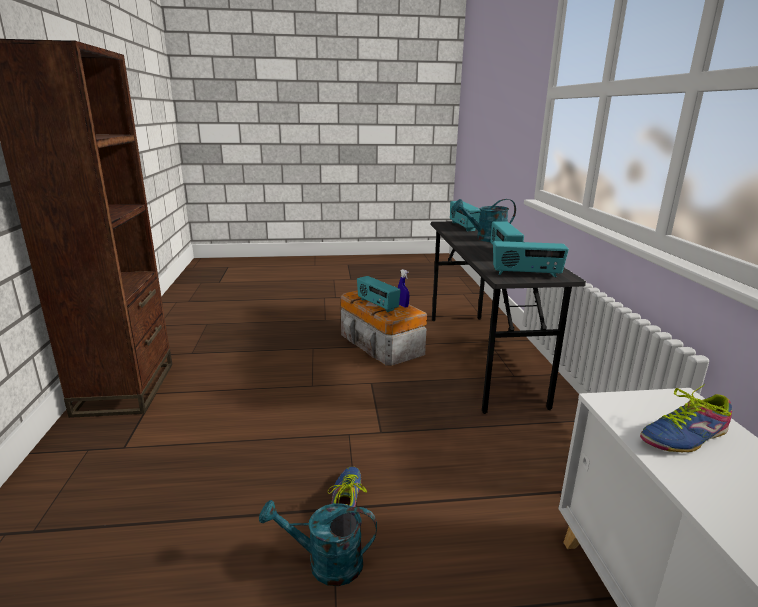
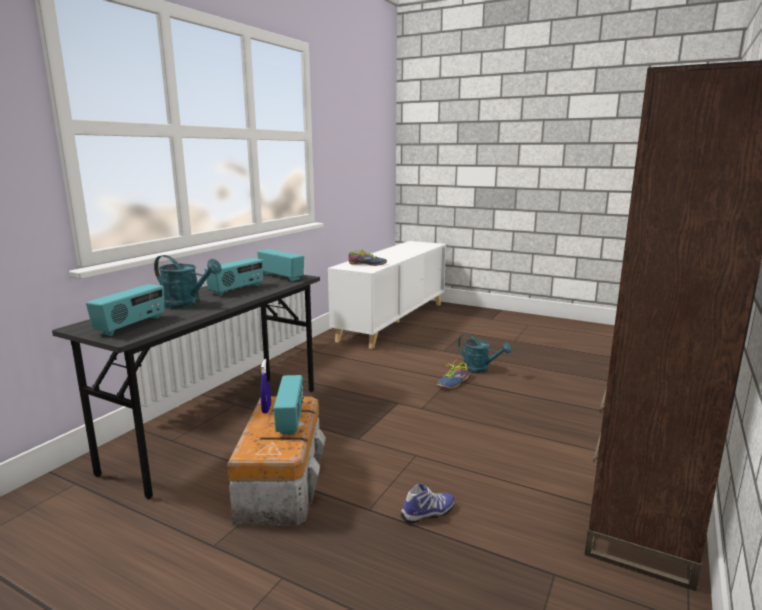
camera: 145 degrees left, 5 degrees down
(275, 356) = (428, 513): none -> shoe

